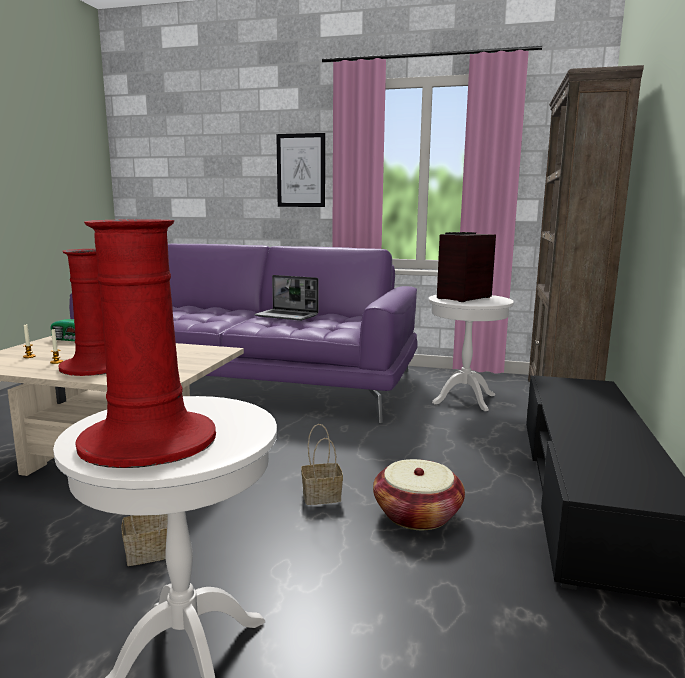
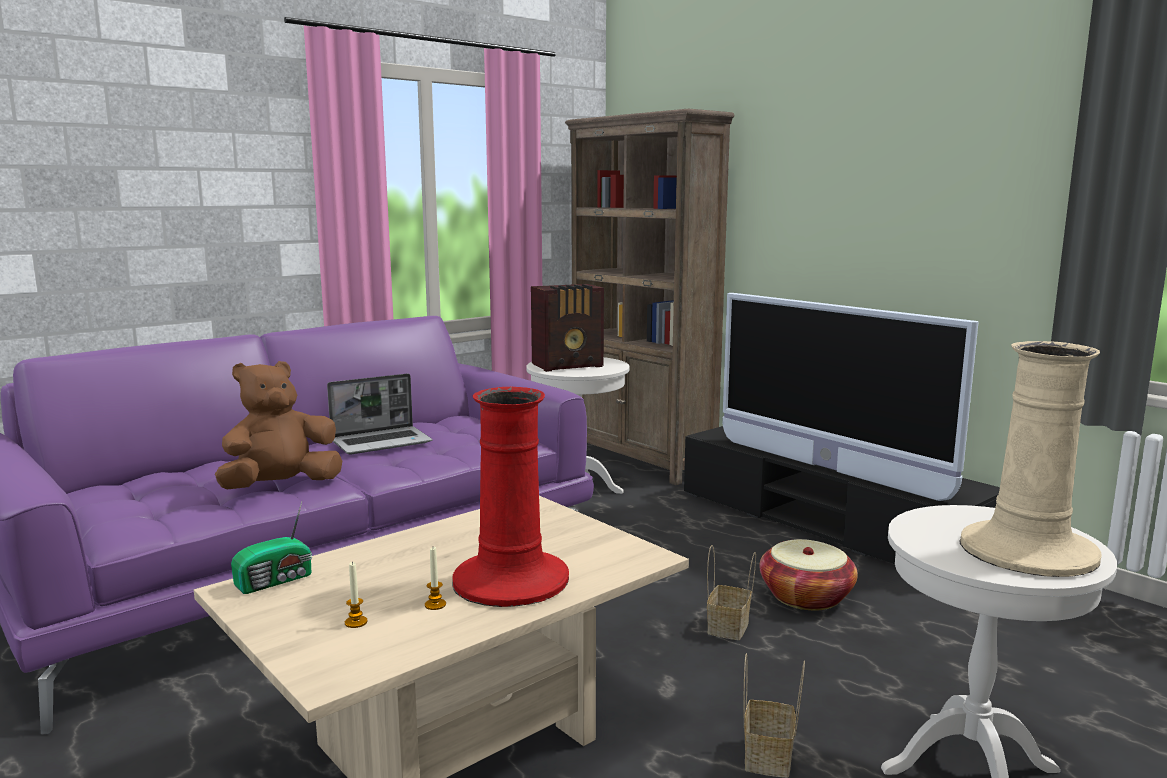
camera: 55 degrees left, 0 degrees up
(150, 440) = (1027, 550): red vase -> beige vase
(200, 320) = (281, 486): none -> brown plush toy
(301, 170) = (244, 197): picture -> none
(462, 298) = (569, 365): radio -> radio turned 105 degrees counterclockwise
(565, 427) = (827, 468): none -> television

